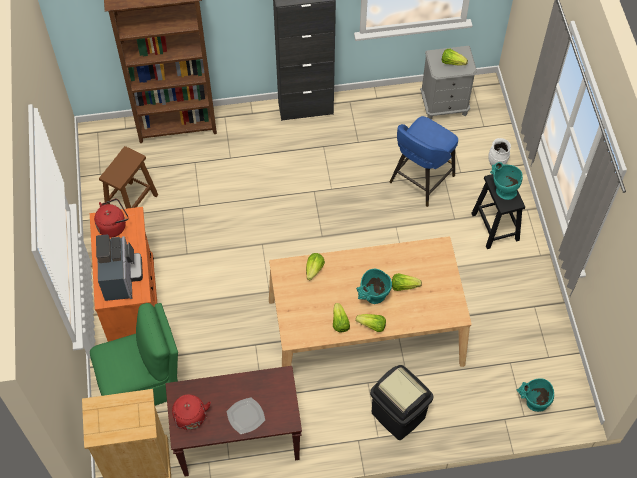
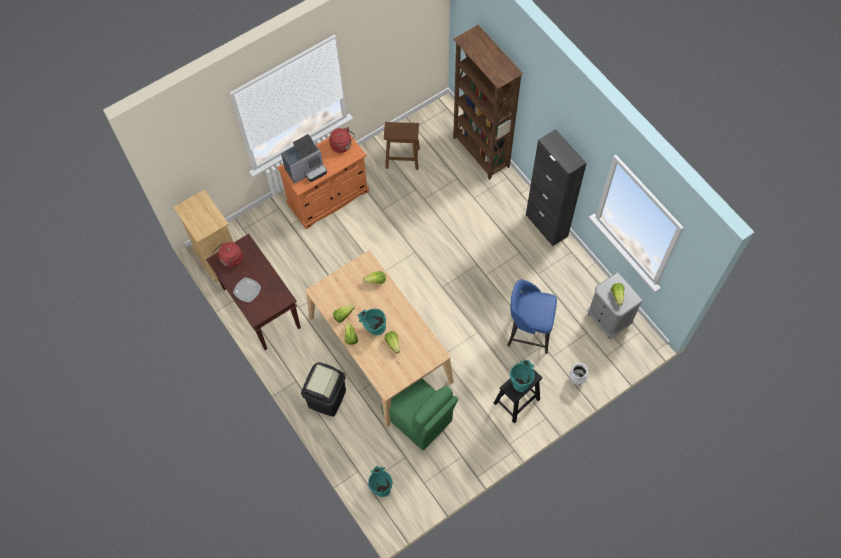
camera: 65 degrees right, 5 degrees up
(142, 384) = (273, 232): green chair -> green chair (418, 419)

